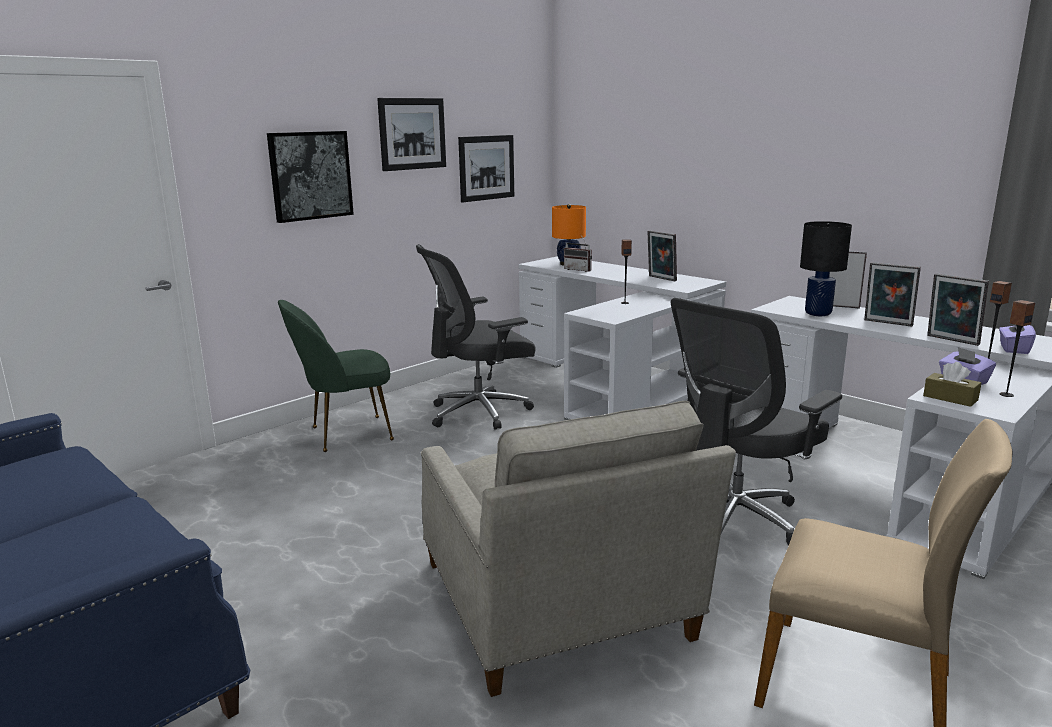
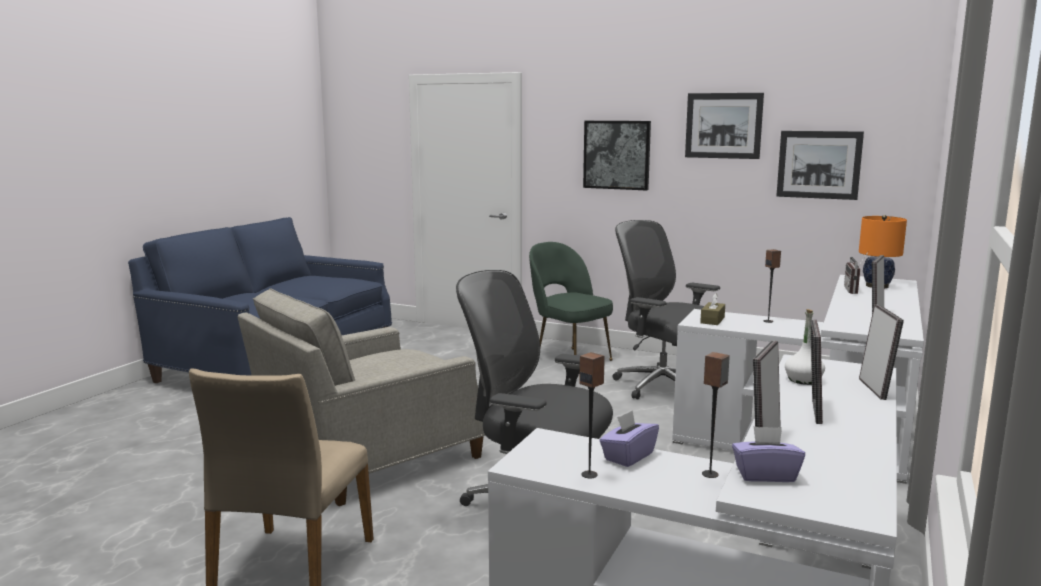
camera: 70 degrees right, 5 degrees down
(817, 314) = (803, 380): black table lamp -> white bottle
(950, 398) = (551, 445): brown tissue box -> brown tissue box (712, 320)

